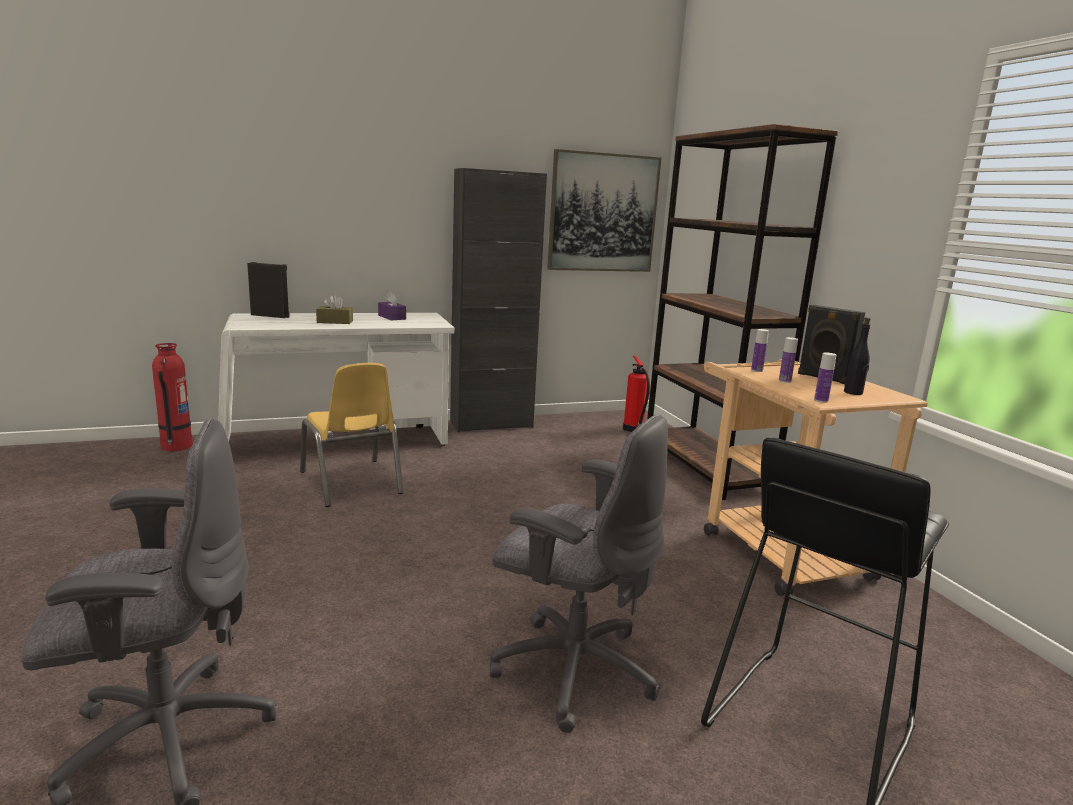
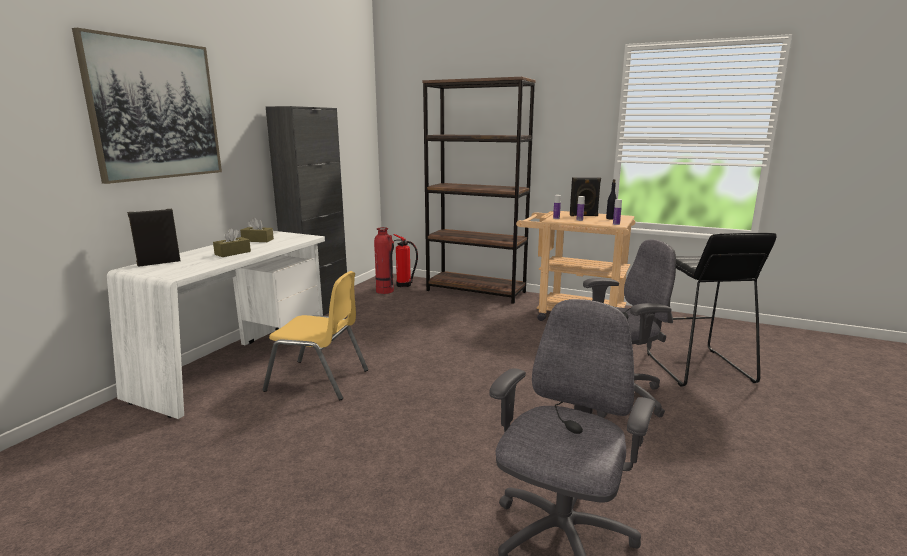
camera: 45 degrees left, 0 degrees up
(176, 446) = (88, 429): fire extinguisher -> fire extinguisher (385, 291)
(392, 317) = (257, 240): purple tissue box -> brown tissue box
(603, 213) = (350, 135): picture -> picture (155, 110)

